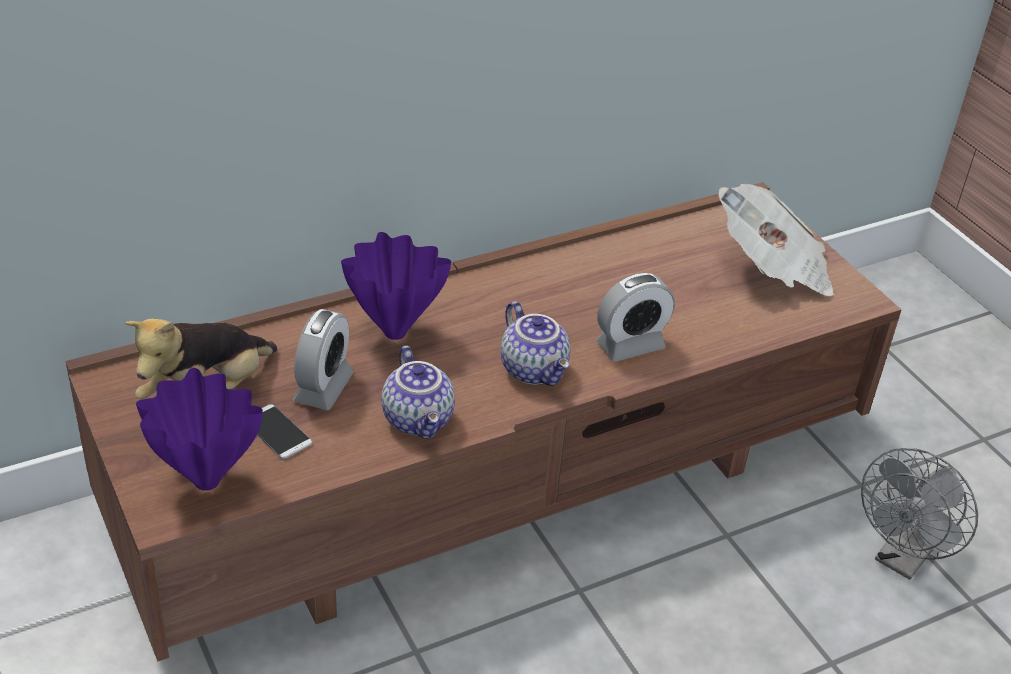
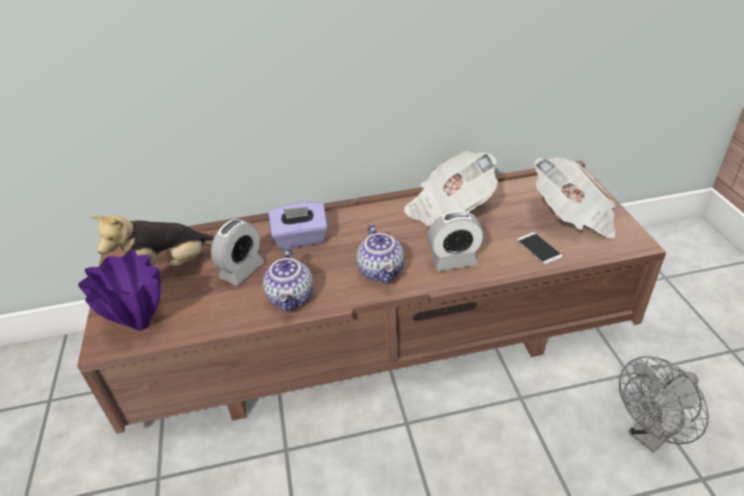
camera: 20 degrees right, 0 degrees up
(277, 432) = (200, 296): phone -> phone (539, 248)
(393, 332) = (301, 239): purple vase -> purple tissue box
(597, 270) = (449, 209): none -> newspaper

